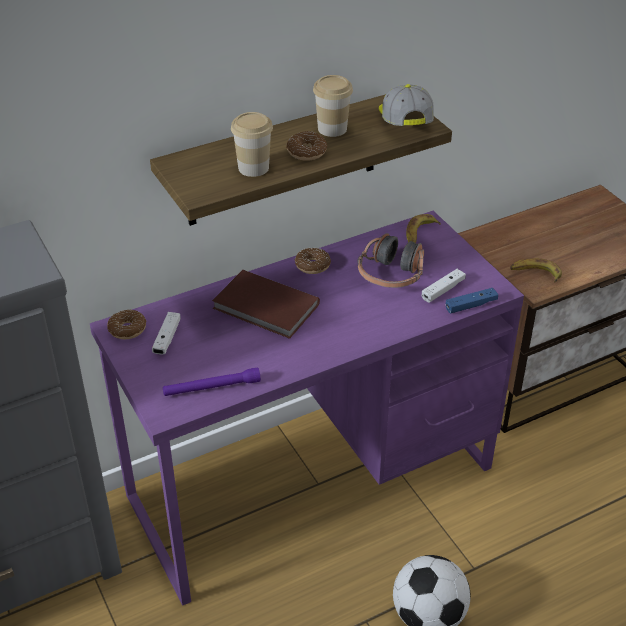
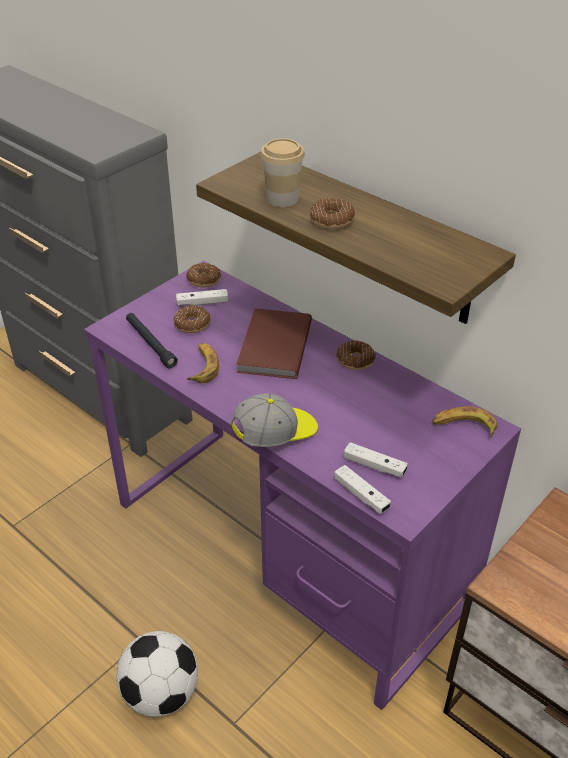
camera: 70 degrees right, 0 degrees up
(198, 352) = (192, 324): none -> donut
(212, 388) = (150, 344): purple flashlight -> black flashlight
(332, 129) = (388, 226): cup -> none
(391, 274) = (376, 419): headphones -> none
(404, 122) = (440, 267): cap -> cap (275, 434)
(471, 305) = (361, 495): blue game controller -> white game controller
(535, 274) = (528, 578): banana -> banana (203, 366)

